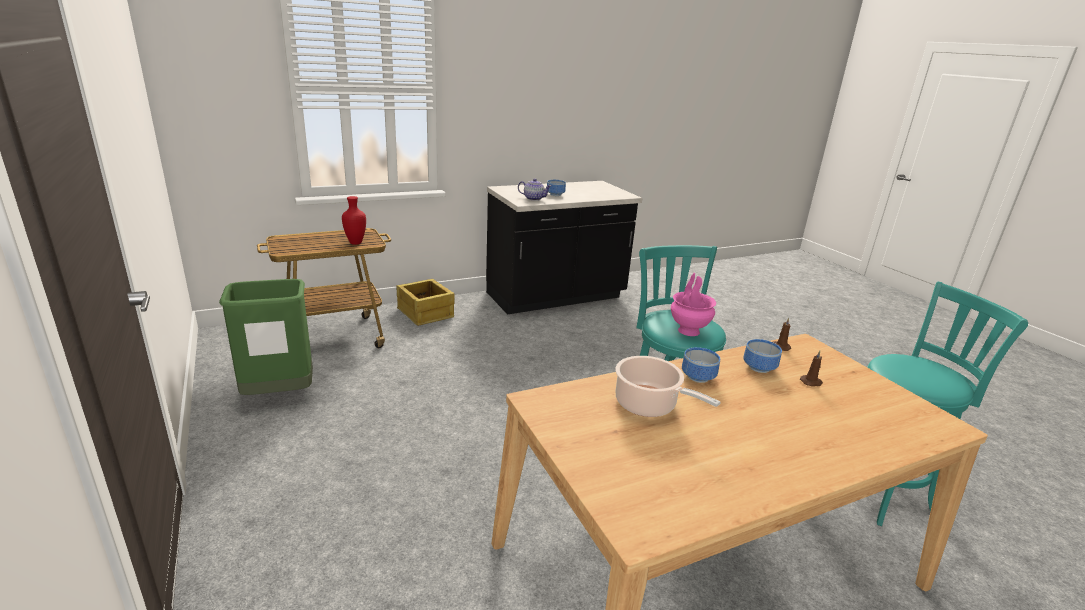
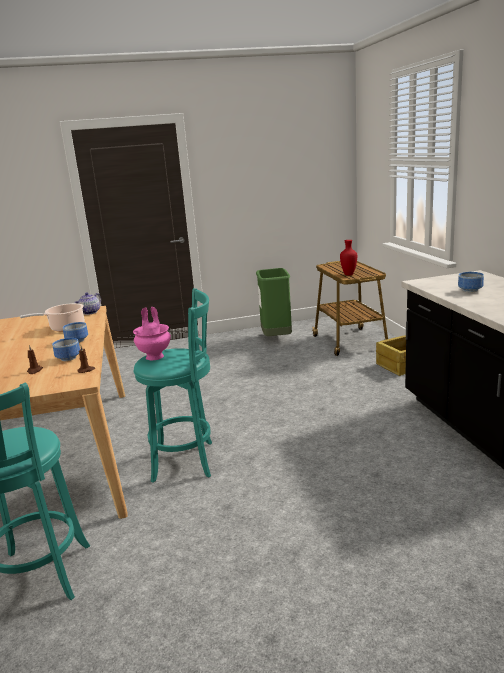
camera: 105 degrees right, 5 degrees down
(533, 198) = (439, 284): teapot -> teapot (90, 312)

